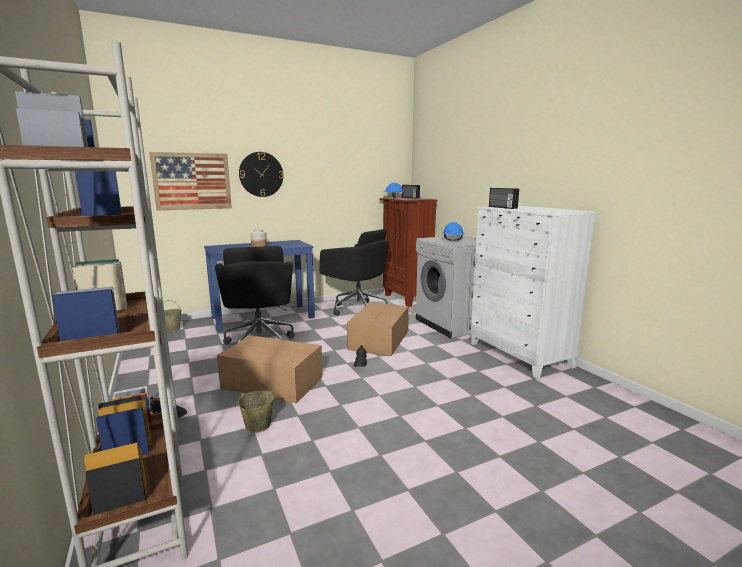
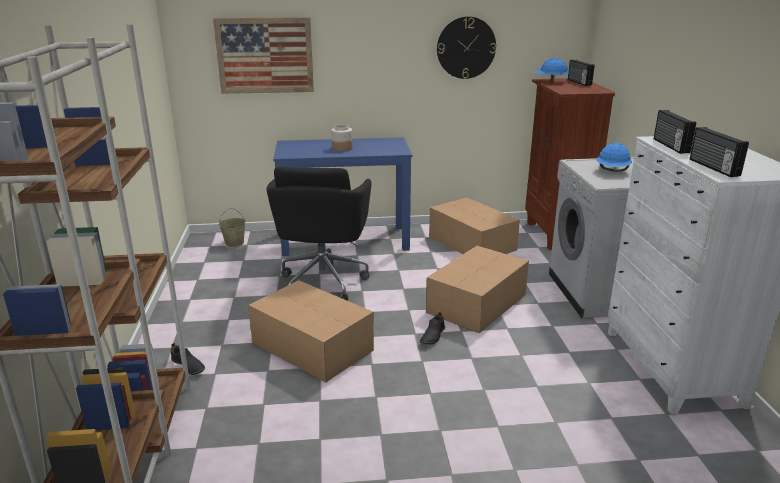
camera: 20 degrees right, 10 degrees up
(257, 426) = (270, 404): beige bucket -> none
(261, 174) = (355, 45): wall clock -> wall clock (466, 47)
(356, 309) = (472, 243): black office chair -> cardboard box
(538, 210) = (713, 167): none -> radio

